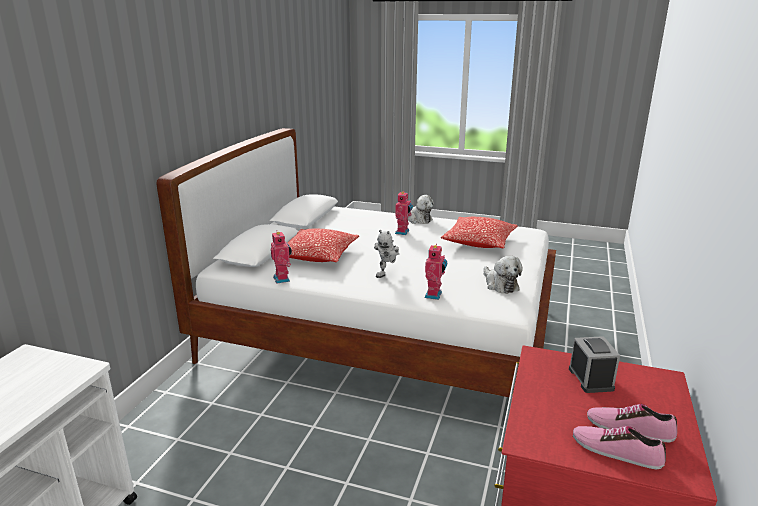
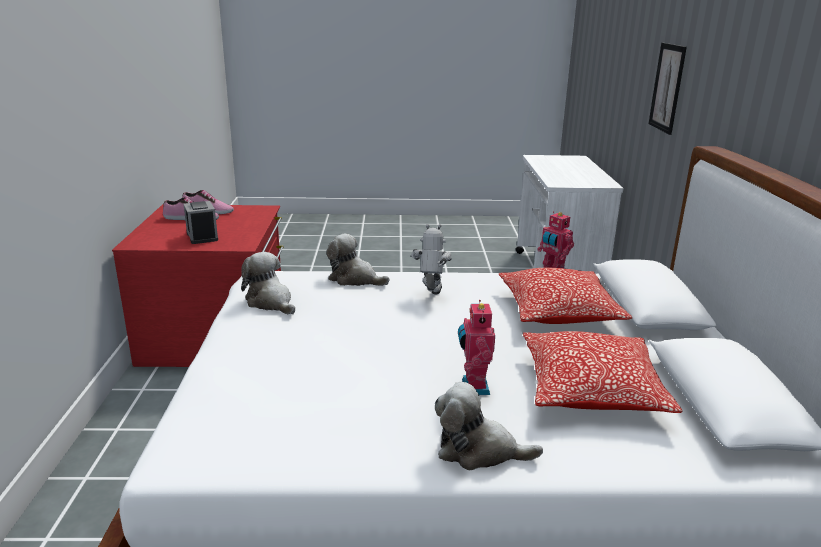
camera: 160 degrees right, 0 degrees up
(51, 182) = (667, 87): none -> picture
(434, 295) = (354, 279): toy robot -> plush toy
(479, 242) = (306, 387): pillow -> pillow (591, 390)

